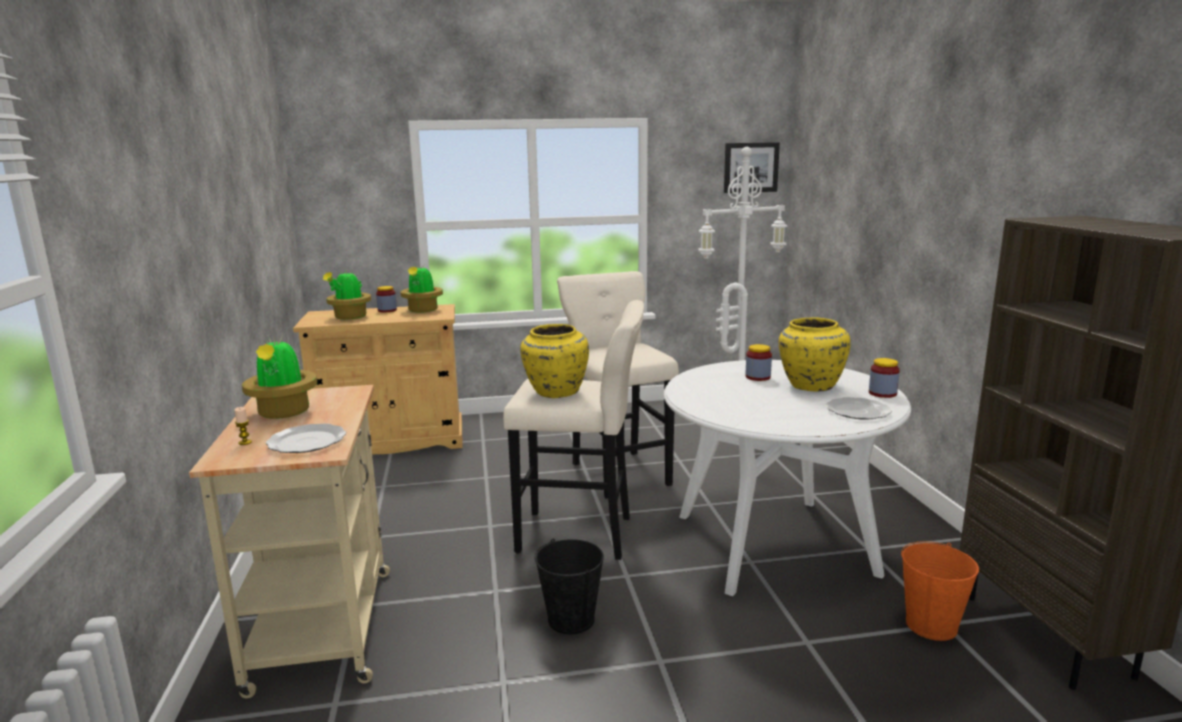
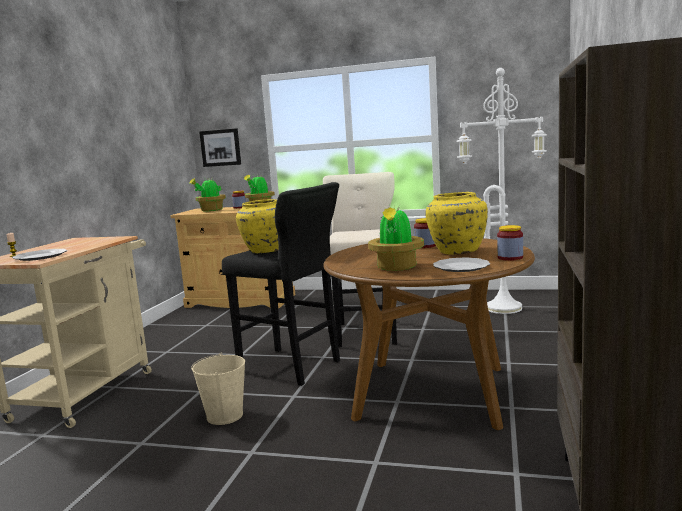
camera: 25 degrees right, 5 degrees down
(283, 413) = (62, 245): potted plant -> potted plant (397, 268)
(571, 619) = (225, 416): black bucket -> beige bucket
(581, 535) = (293, 367): beige stool -> black stool
(750, 167) = (529, 90): picture -> picture (220, 147)
(774, 543) = (431, 392): white dining table -> brown dining table
(931, 625) = (501, 472): orange bucket -> none

